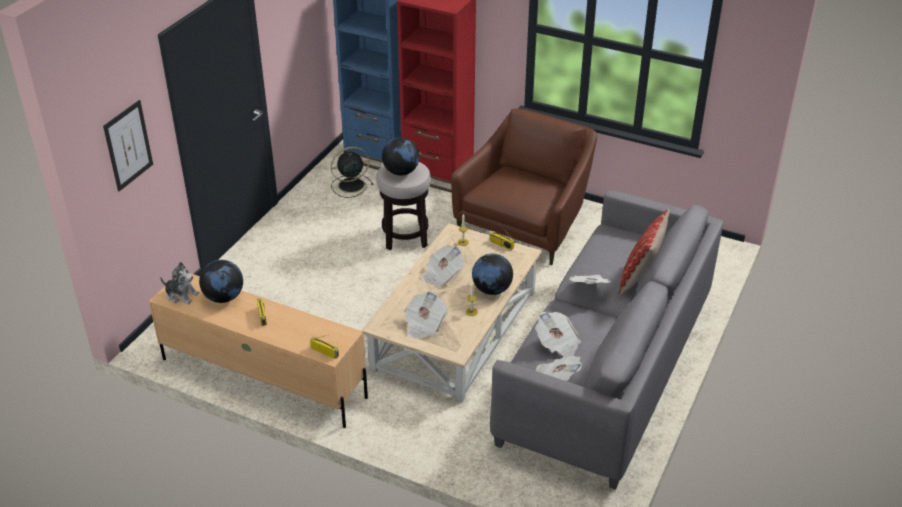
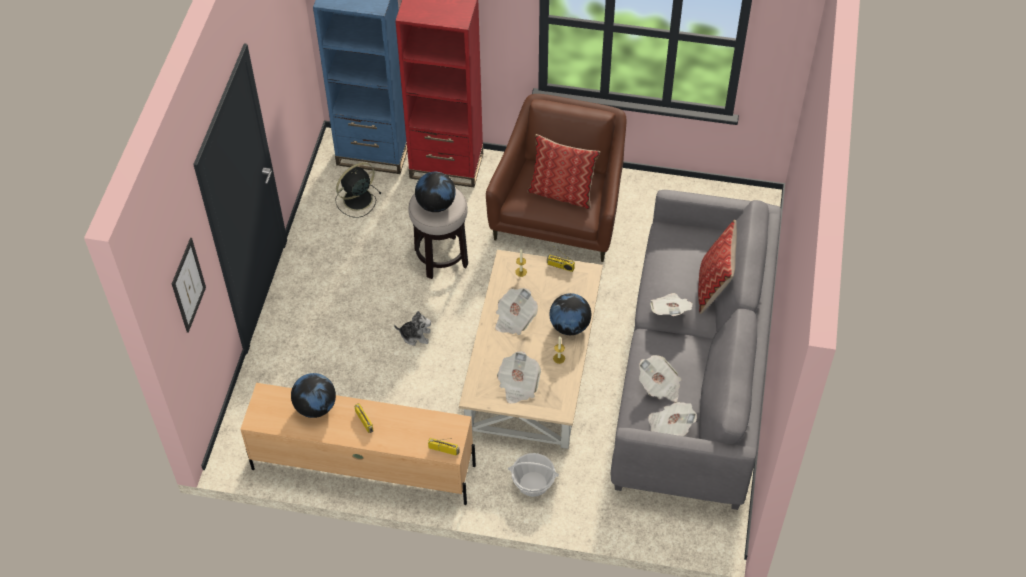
camera: 15 degrees left, 15 degrees up
(181, 295) = (271, 414): plush toy -> plush toy (415, 335)
(416, 424) = (533, 484): none -> basket
(523, 191) = (562, 193): none -> pillow

